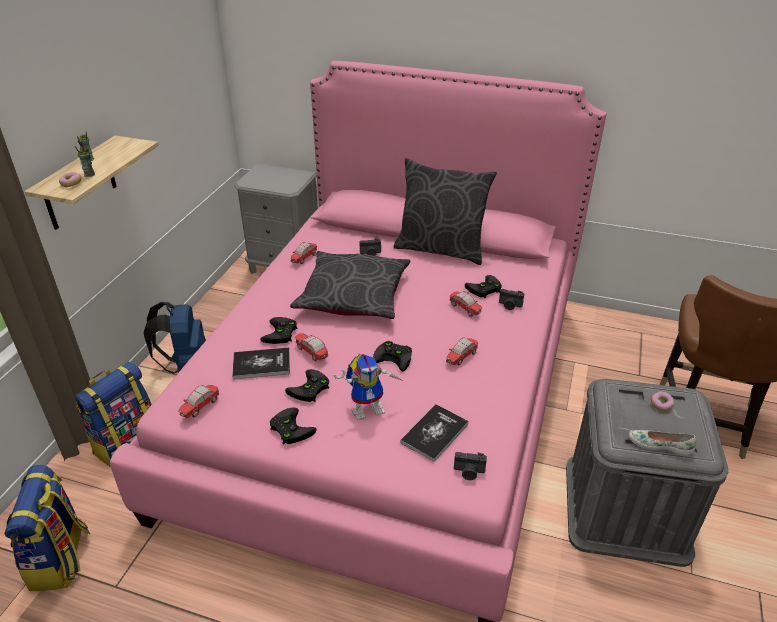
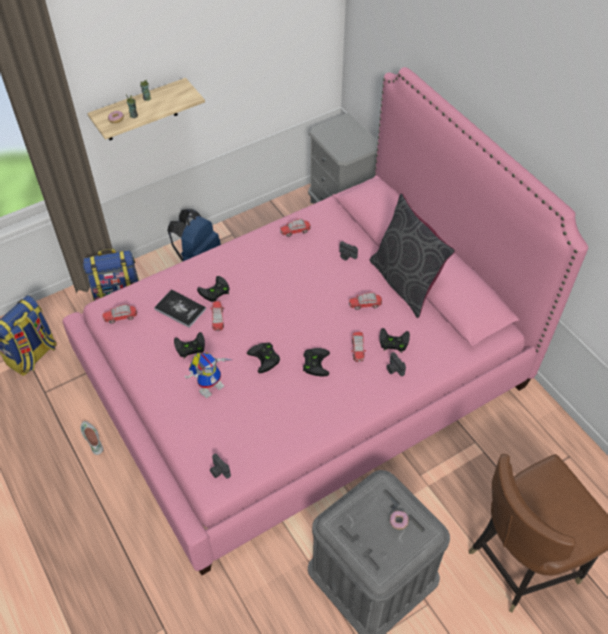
camera: 40 degrees right, 15 degrees up
(289, 428) = (153, 367): black game controller -> black game controller (315, 362)
(353, 295) = (293, 288): grey pillow -> none
(369, 407) = (211, 385): toy robot -> toy robot turned 60 degrees counterclockwise
(434, 433) = (228, 431): book -> none
(462, 357) = (309, 388): toy car -> toy car (365, 305)
(659, 444) = (358, 546): white shoe -> white shoe (92, 439)

